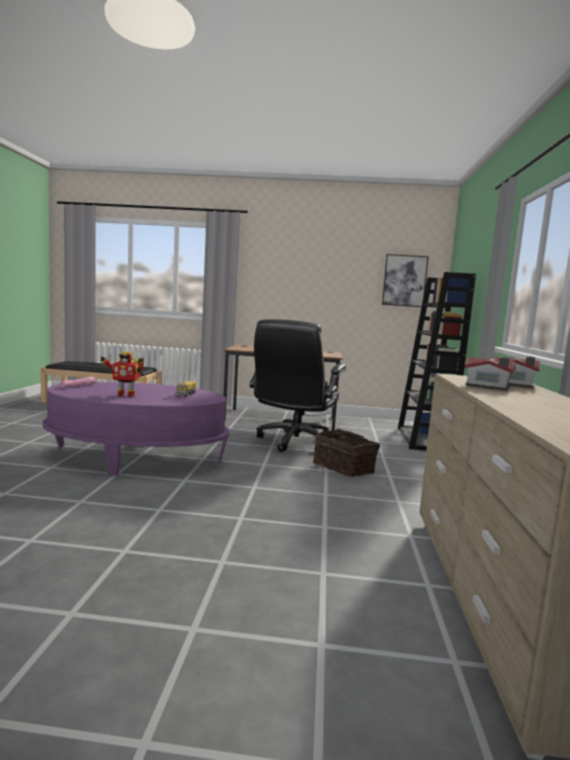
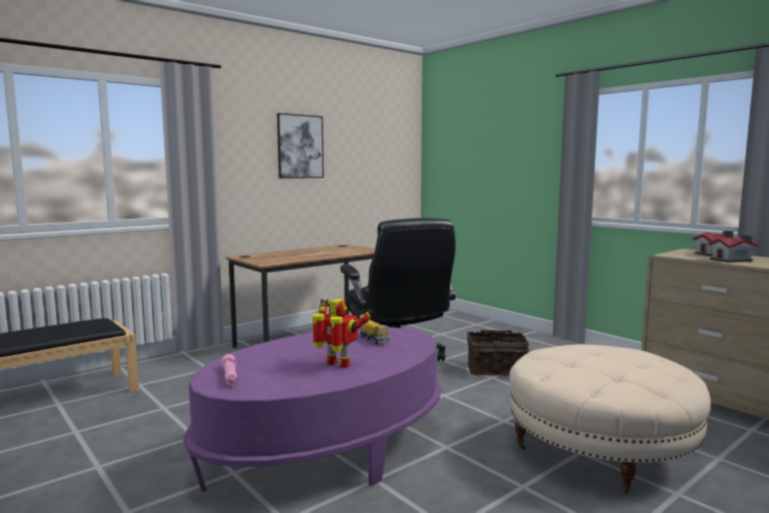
camera: 45 degrees left, 0 degrees up
(125, 395) = (338, 365): toy robot -> toy robot turned 105 degrees counterclockwise
(253, 524) = (600, 452): none -> beige ottoman
(404, 280) = (387, 154): picture -> picture (300, 146)
(424, 440) = (460, 320): black bookcase -> none

